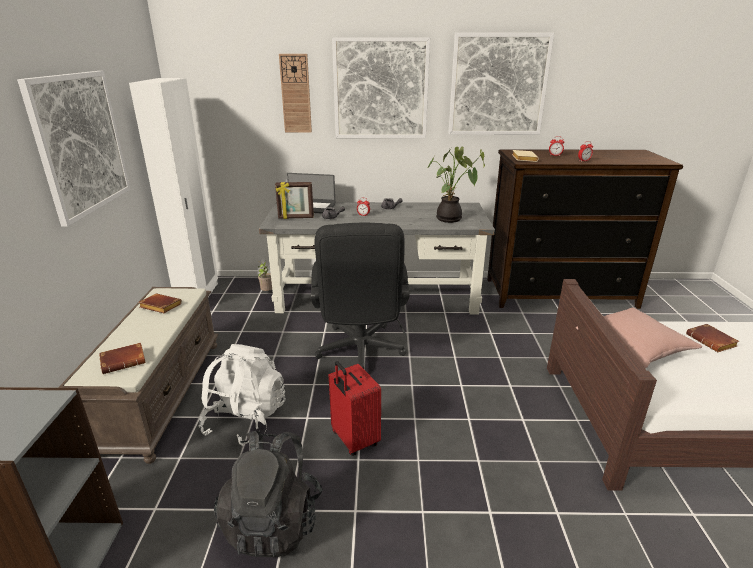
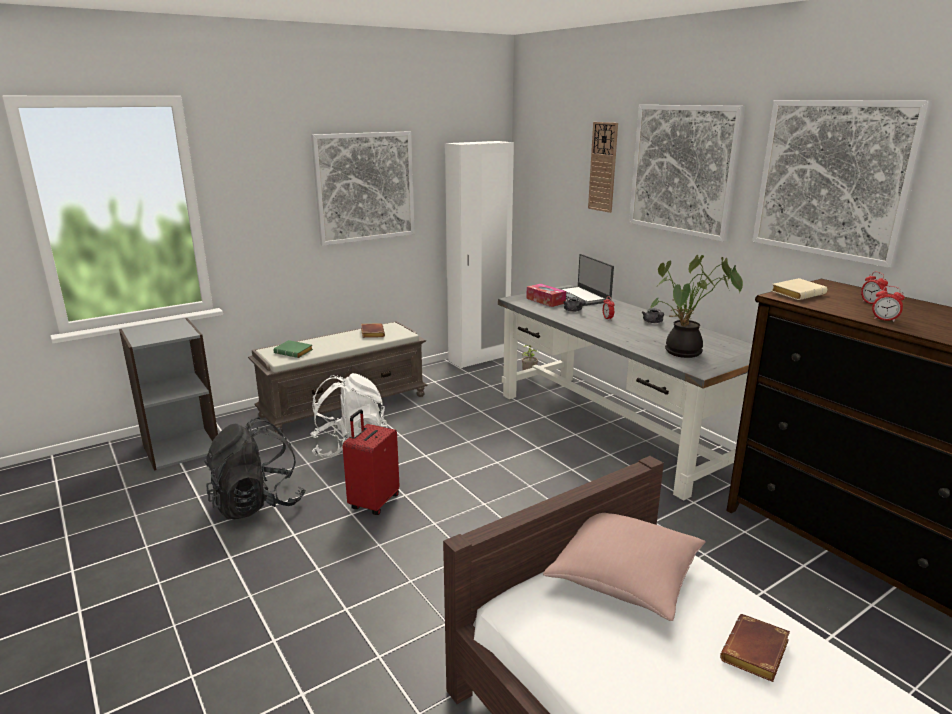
camera: 55 degrees right, 5 degrees down
(124, 361) = (295, 352): brown book -> green book
(296, 218) = (545, 301): picture frame -> tissue box
(360, 354) = (497, 458): black office chair -> none

